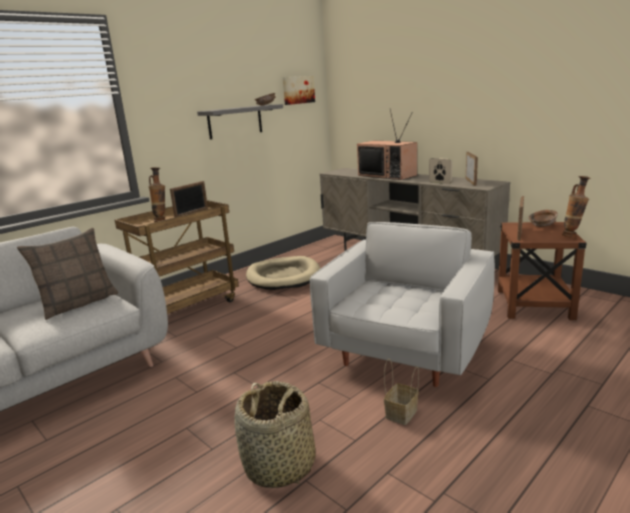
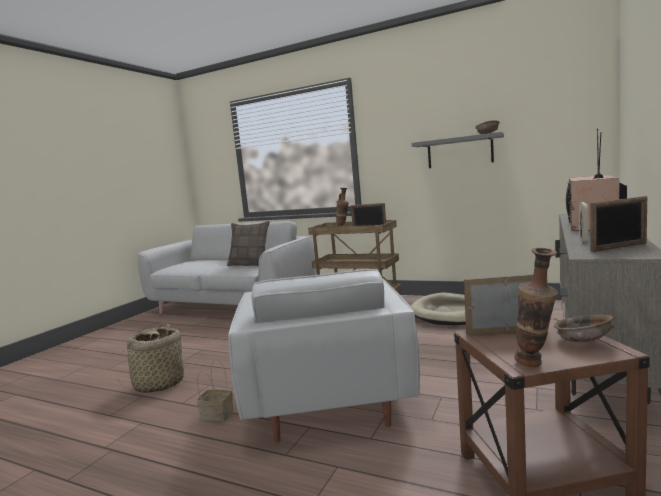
camera: 70 degrees right, 10 degrees down
(298, 90) = (557, 113): picture -> none
(405, 352) = (326, 398): white armchair -> white armchair turned 75 degrees clockwise

